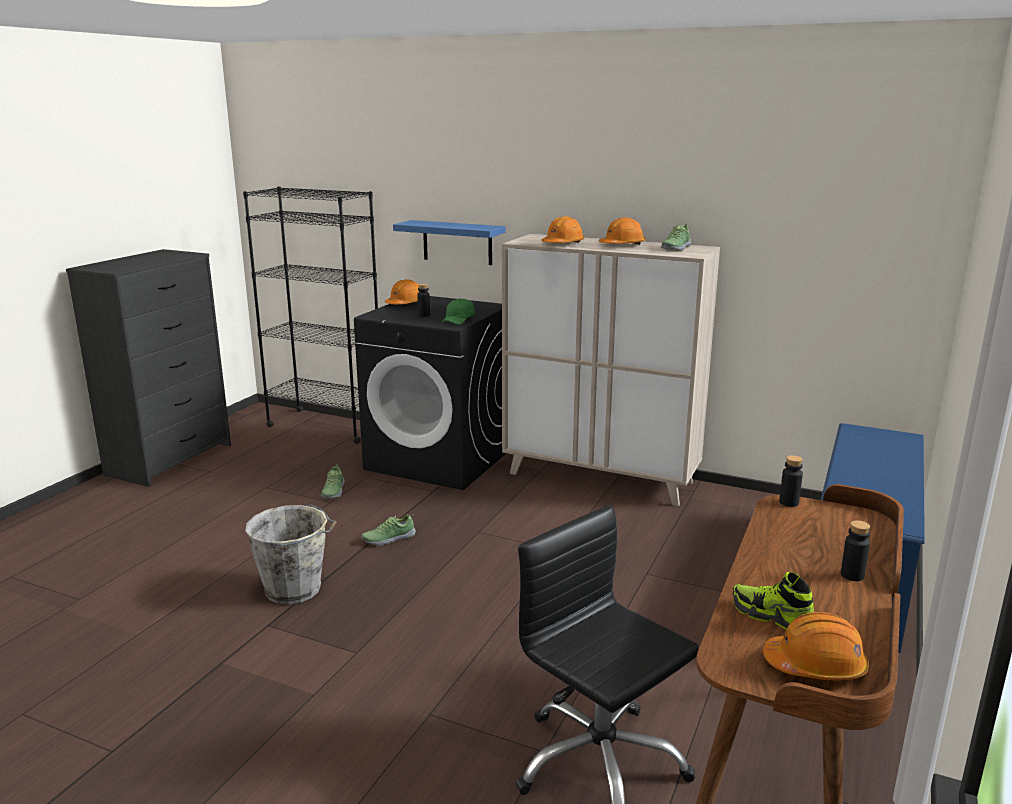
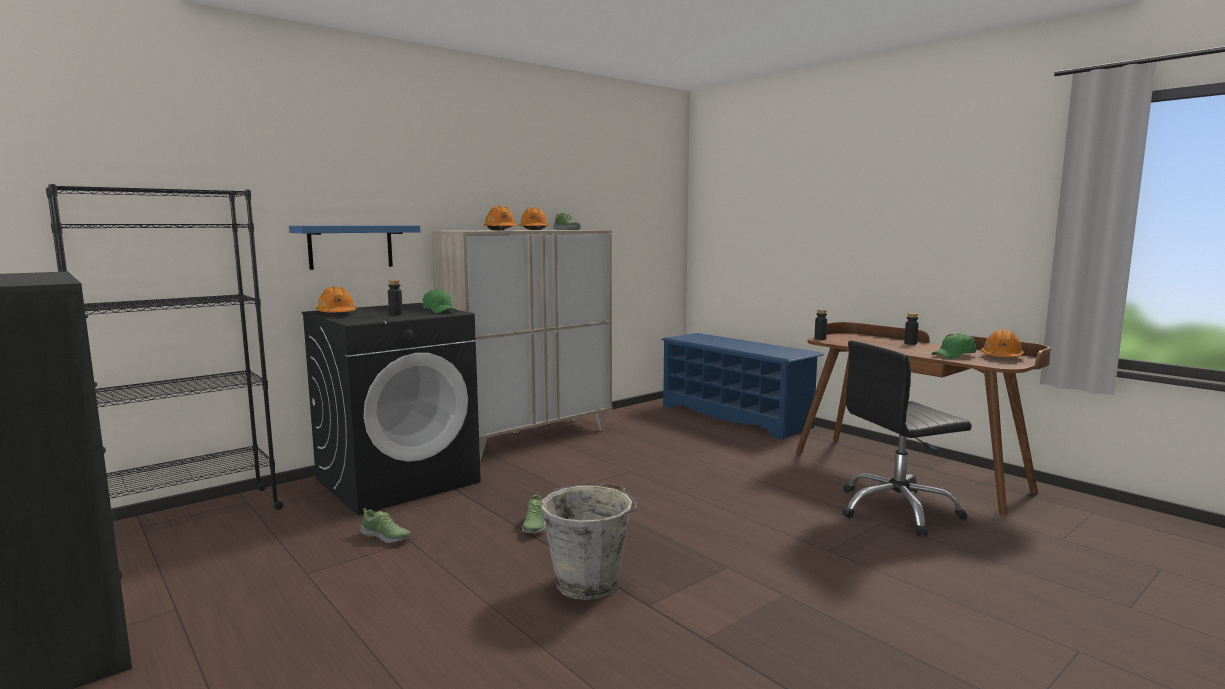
camera: 65 degrees left, 10 degrees down
(771, 617) = (954, 356): shoe -> green cap

